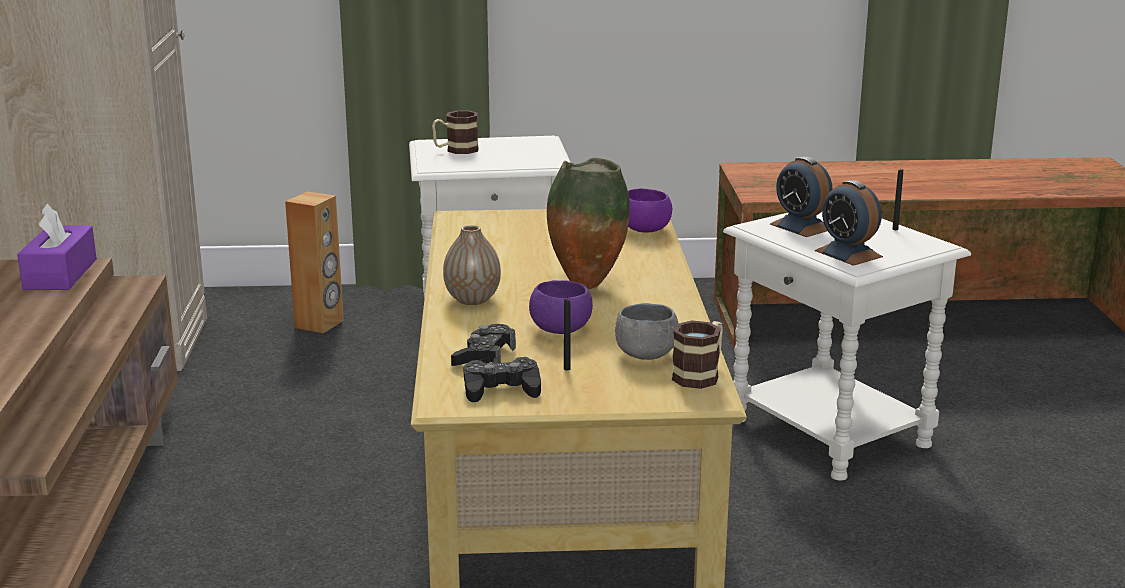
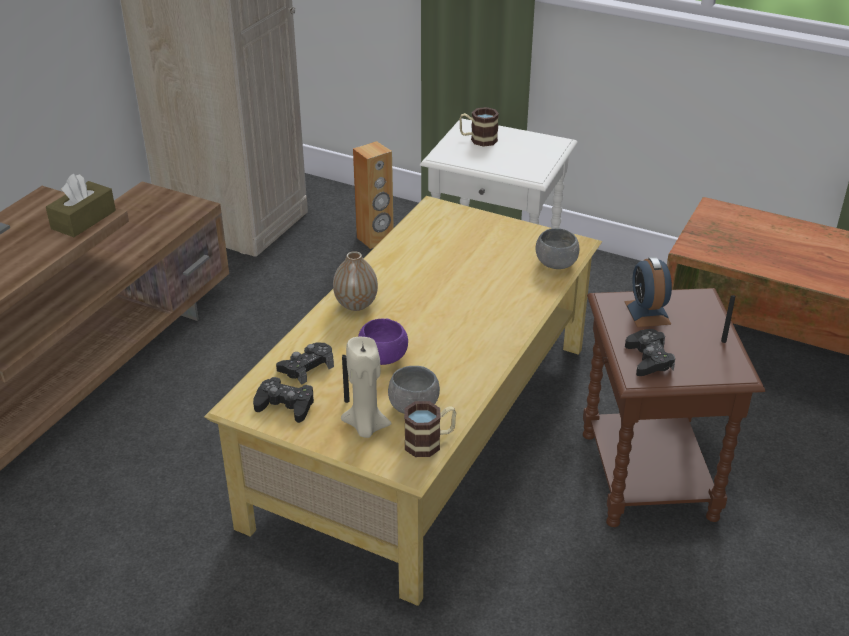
camera: 30 degrees right, 15 degrees up
(60, 274) = (83, 219): purple tissue box -> brown tissue box
(586, 285) = (448, 315): vase -> none
(616, 381) = (366, 427): none -> beige candle
(645, 230) = (556, 264): purple bowl -> grey bowl
(831, 430) = (651, 474): white side table -> brown side table
(848, 254) = (648, 359): alarm clock -> black game controller

